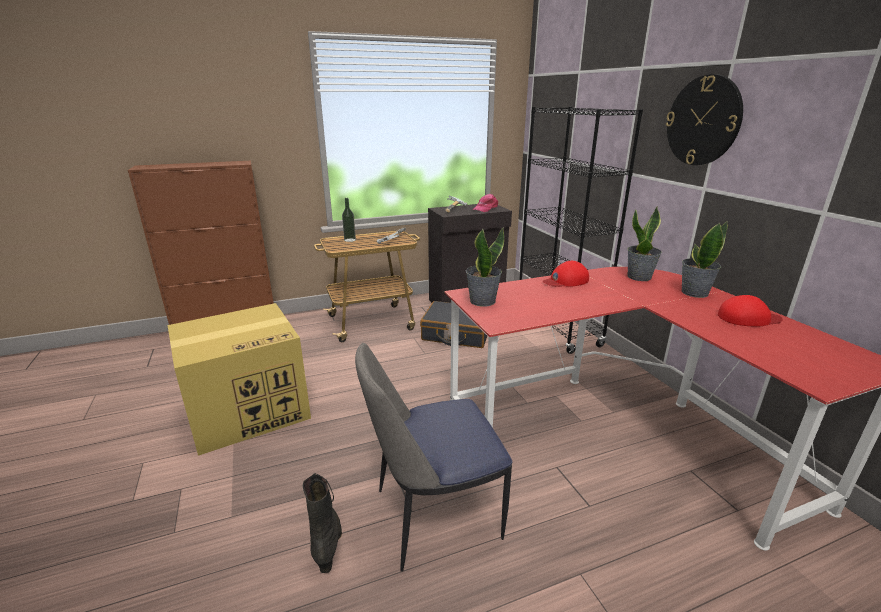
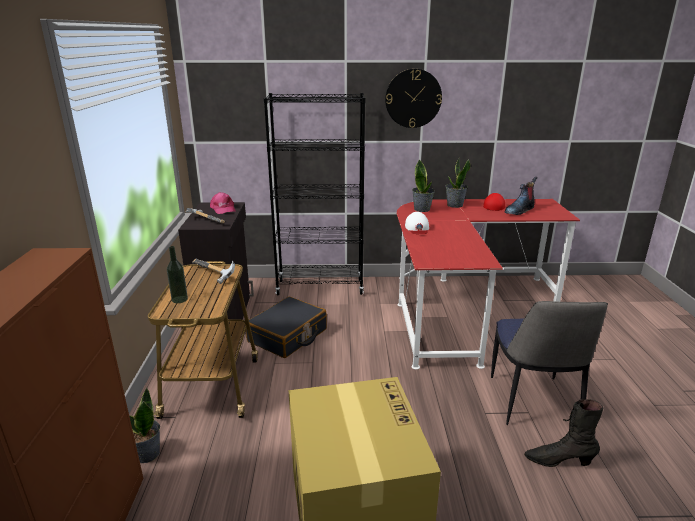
camera: 70 degrees left, 0 degrees up
(482, 301) = (443, 259): potted plant -> potted plant (146, 454)
(566, 281) = (417, 228): red cap -> white cap
(762, 338) = (519, 210): none -> boot

